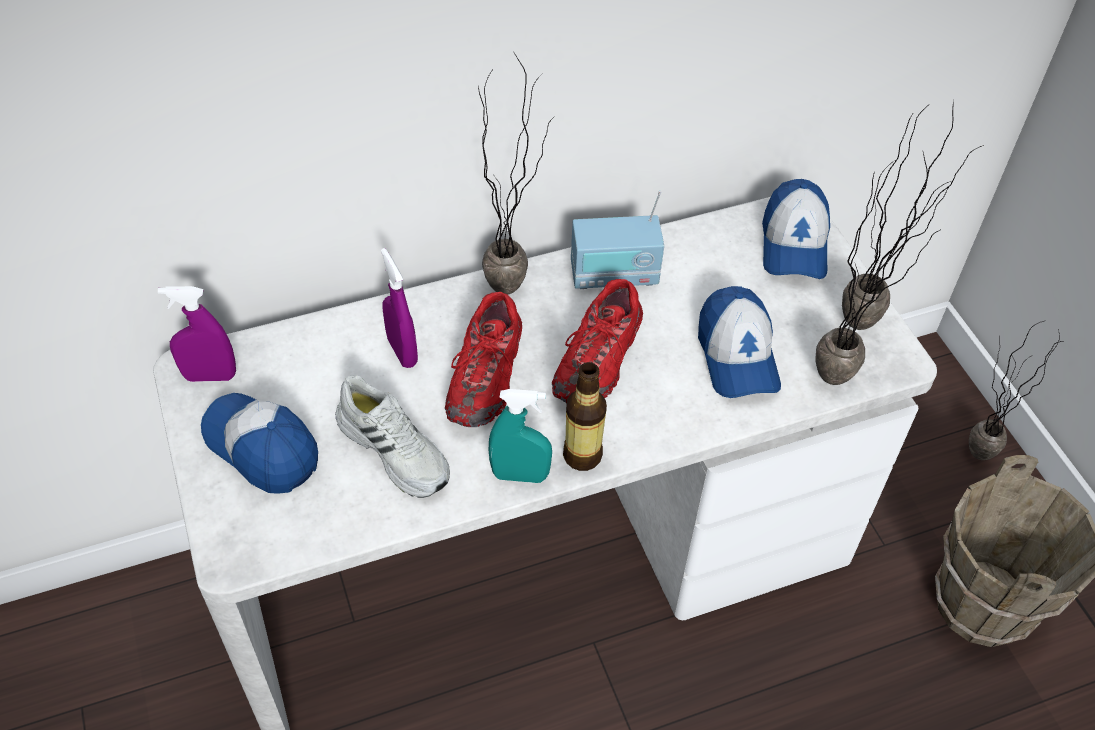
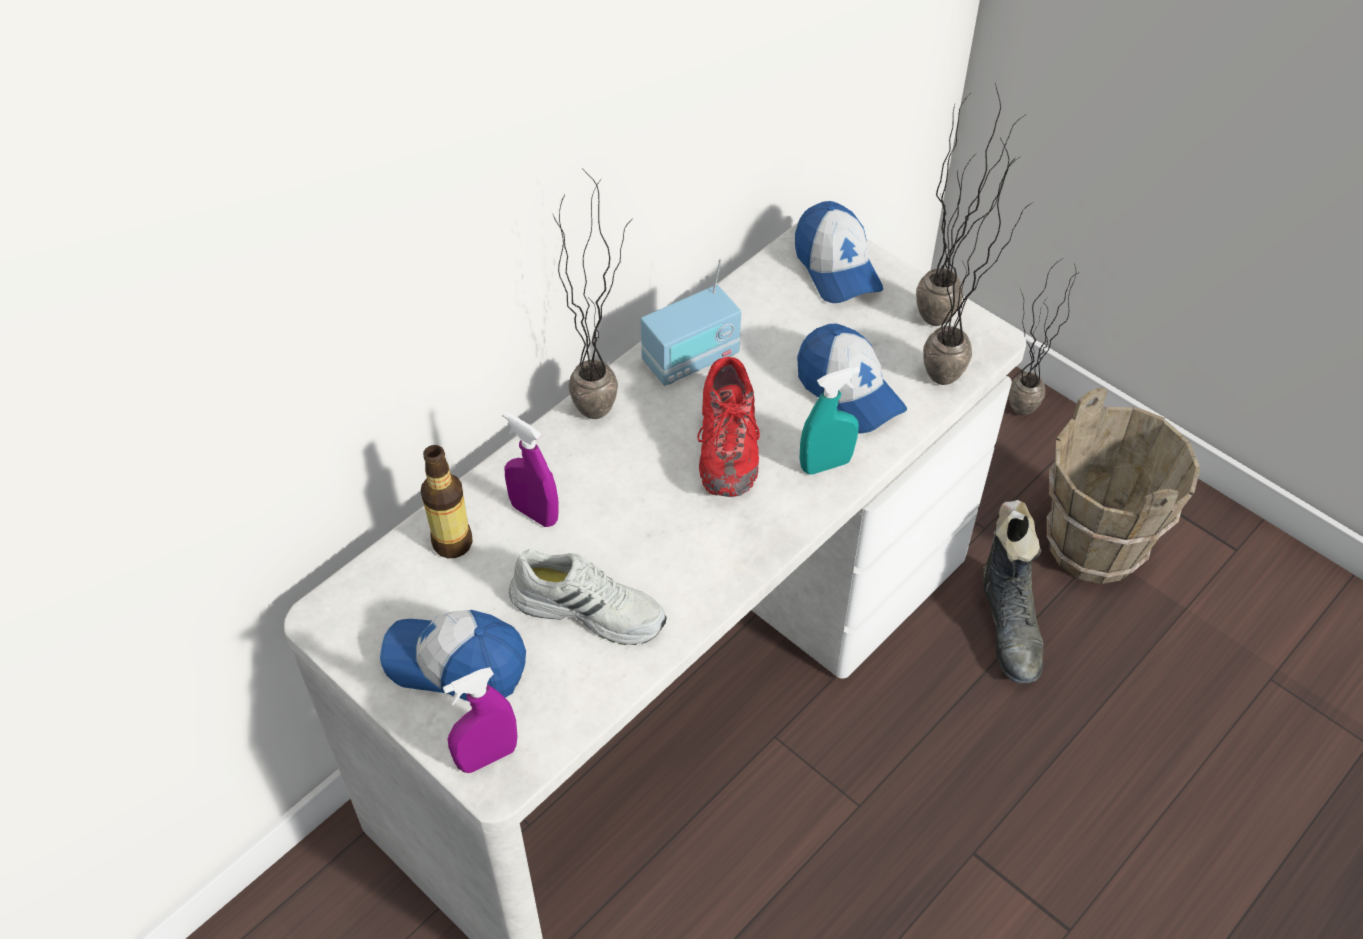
camera: 25 degrees left, 0 degrees up
(210, 376) = (353, 616): purple spray bottle -> purple spray bottle (487, 757)
(486, 377) = (632, 504): red shoe -> none
(520, 475) = (722, 582): turquoise spray bottle -> turquoise spray bottle (826, 464)
(582, 455) = (767, 540): bottle -> bottle (452, 543)
(859, 641) = (1009, 626): none -> black boot

